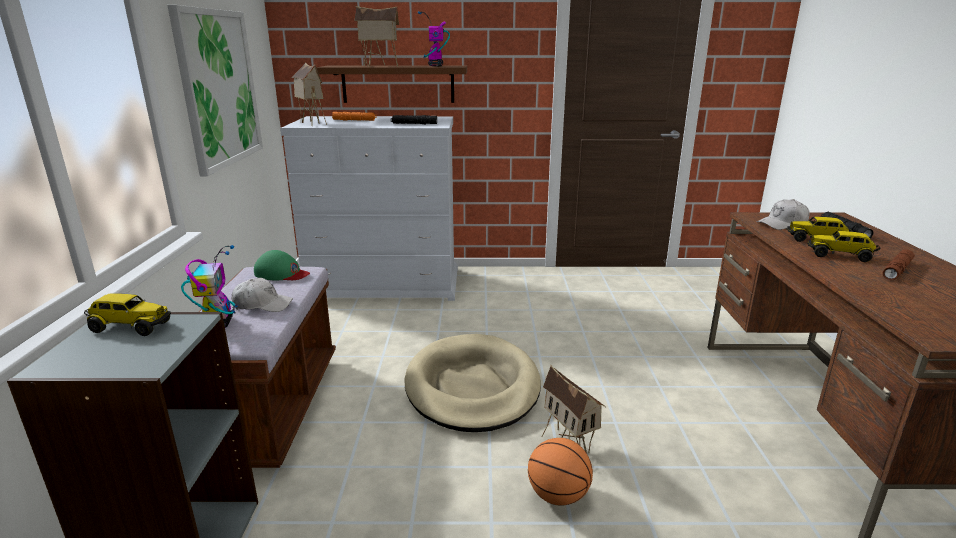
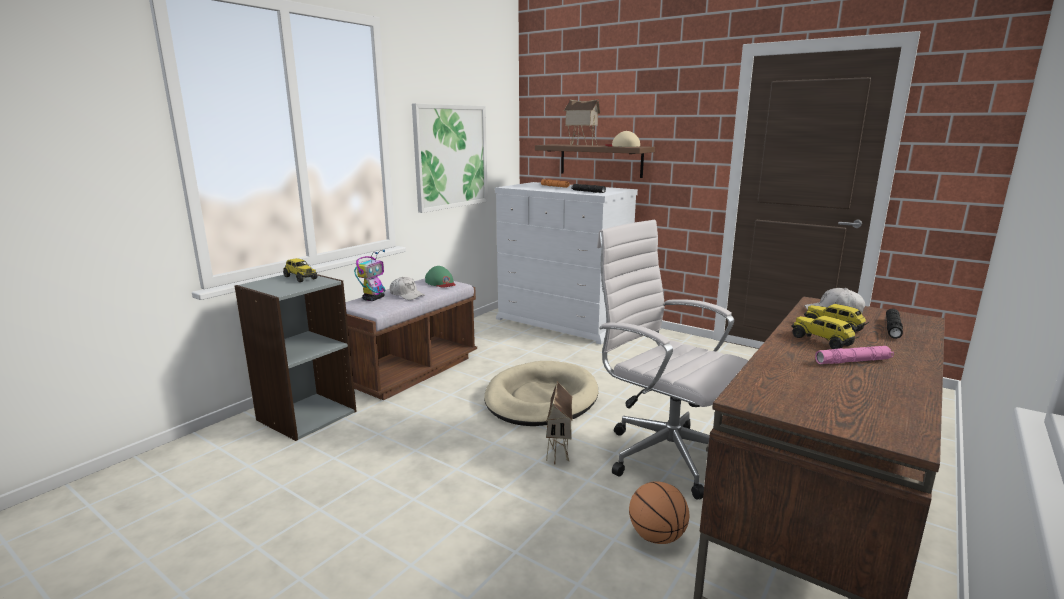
camera: 35 degrees right, 5 degrees down
(311, 123) = (521, 186): toy house -> none
(435, 66) = (622, 146): toy robot -> beige cap
(558, 495) = (514, 473): basketball -> basketball (656, 536)
(653, 405) = (664, 454): none -> white office chair
(897, 270) = (853, 361): brown flashlight -> pink flashlight

